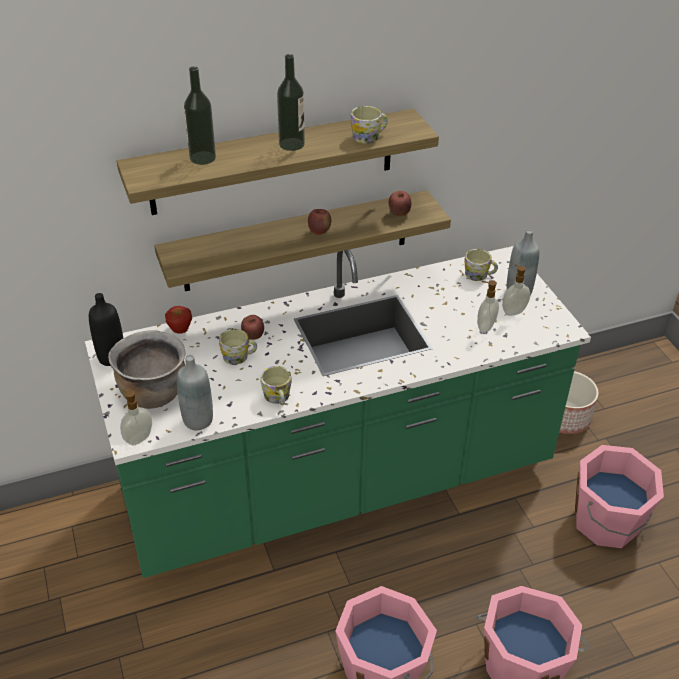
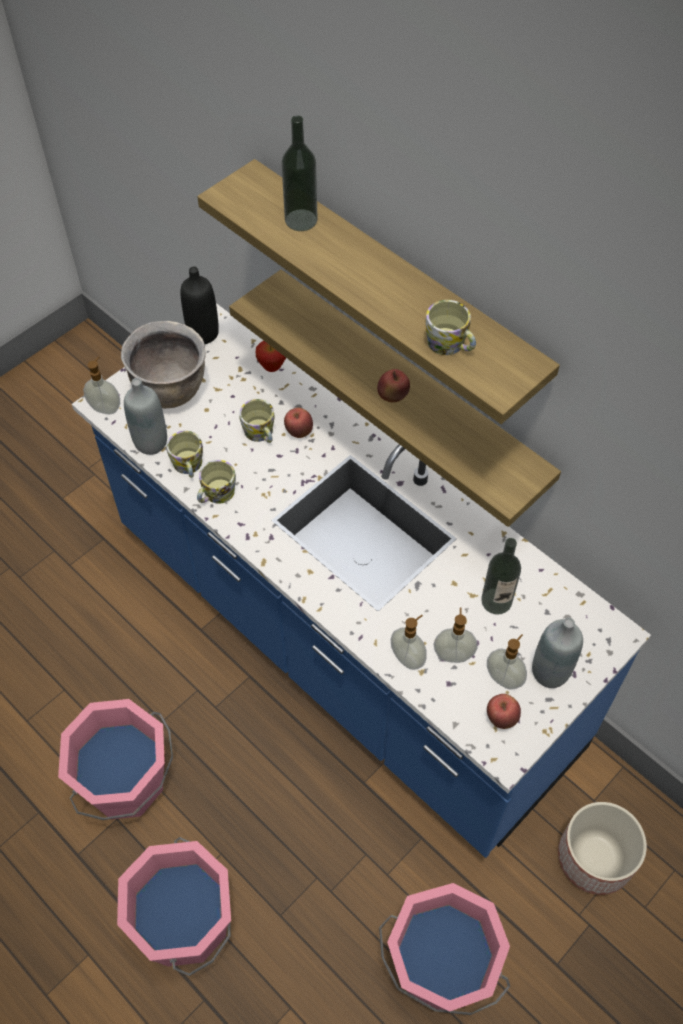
camera: 65 degrees right, 15 degrees up
(291, 144) = (381, 281): bottle -> bottle (496, 601)
(337, 483) = (341, 639): green counter -> blue counter
(399, 214) = (483, 460): apple -> apple (501, 718)
(476, 347) = (408, 658): none -> soap dispenser
(479, 275) = (555, 614): mug -> mug (188, 466)

